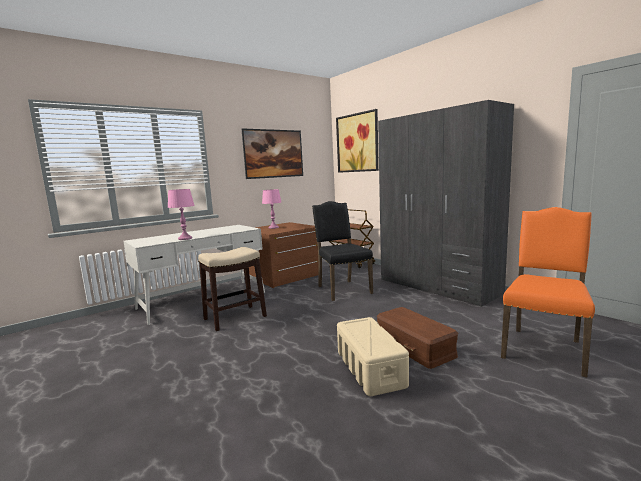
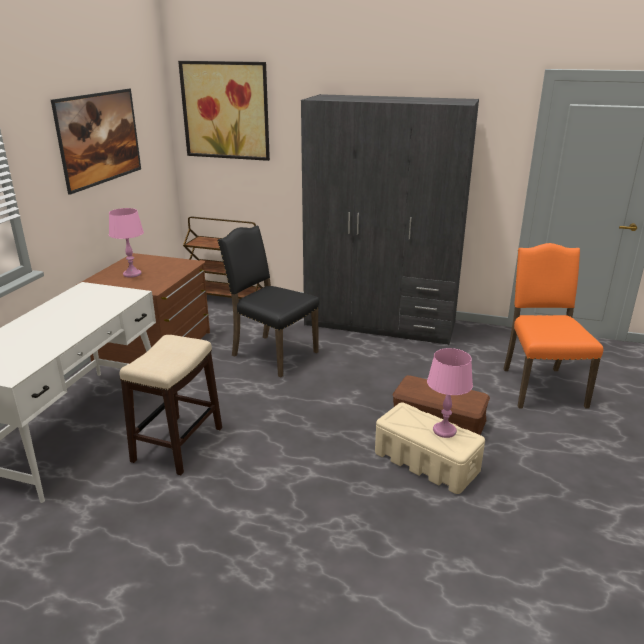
camera: 35 degrees left, 15 degrees up
(185, 238) = (62, 342): pink table lamp -> pink table lamp (444, 431)

